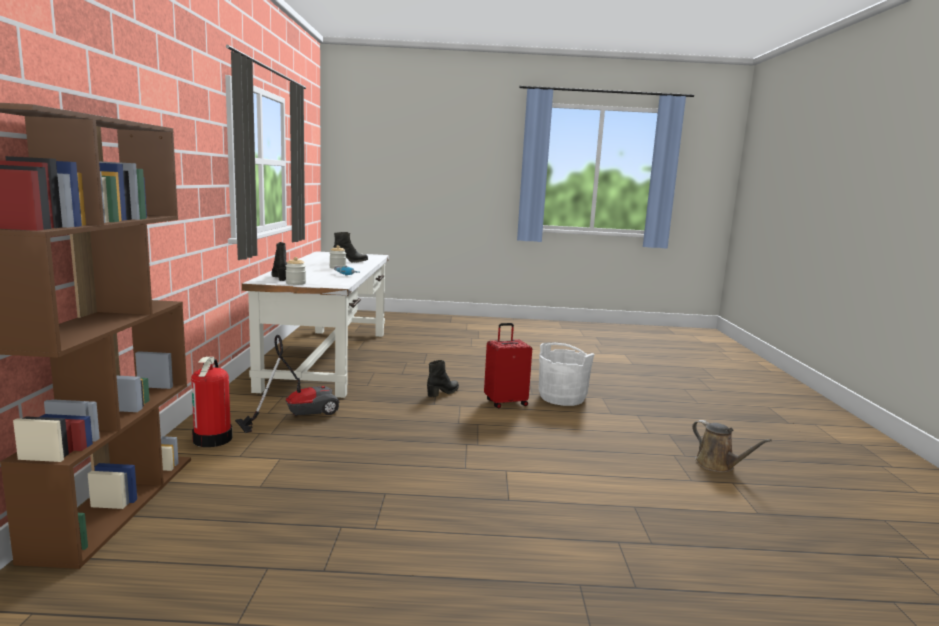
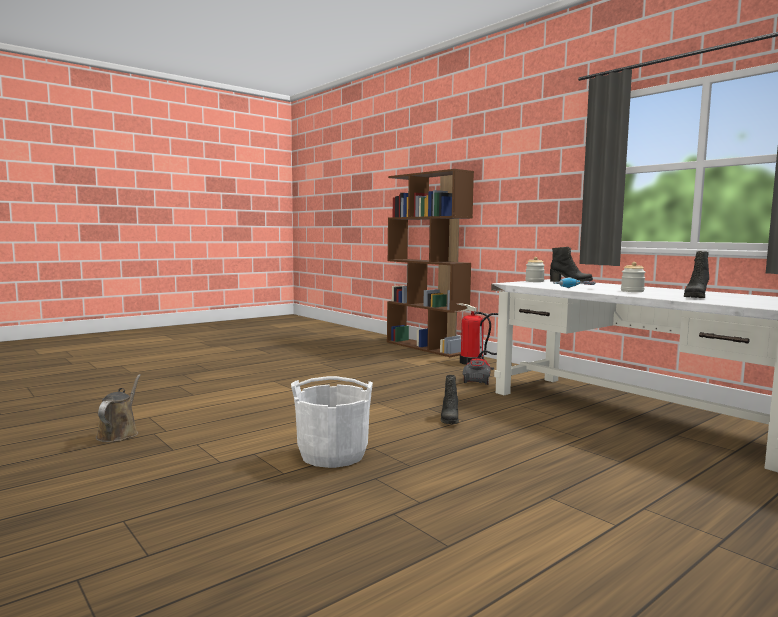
camera: 140 degrees right, 5 degrees down
(505, 402) = (377, 428): red suitcase -> none
(717, 465) = (119, 434): brown watering can -> brown watering can turned 75 degrees clockwise

